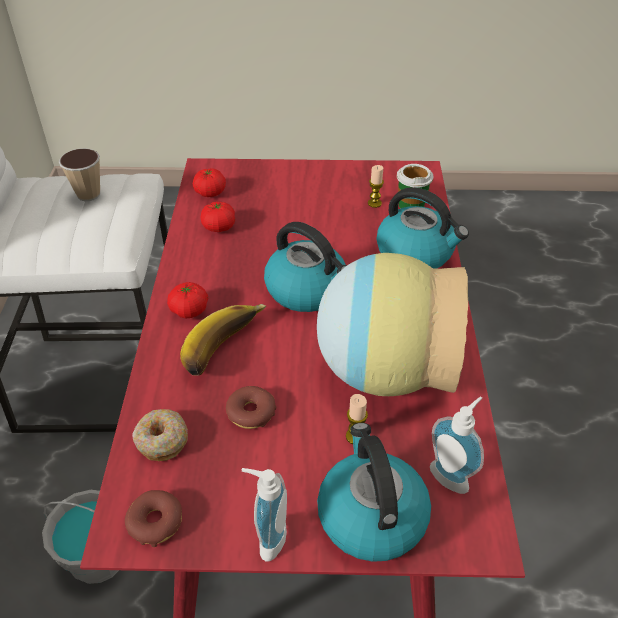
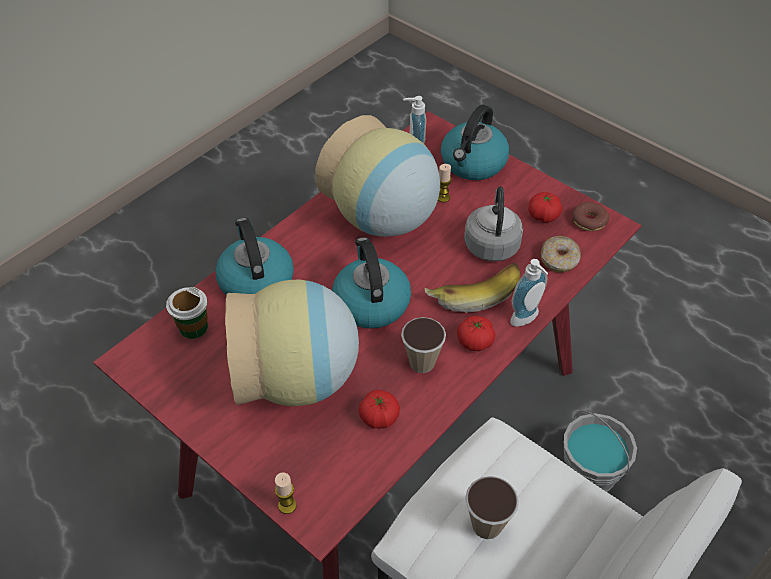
camera: 140 degrees left, 5 degrees up
(210, 192) = (346, 474): tomato -> tomato (543, 216)
(220, 272) = (422, 362): none -> cup
(251, 412) = (491, 243): donut -> grey kettle
(267, 538) = (534, 183): soap dispenser -> soap dispenser (527, 320)
(300, 217) = (298, 378): none -> vase
(374, 203) = (219, 350): candle -> candle (287, 505)

